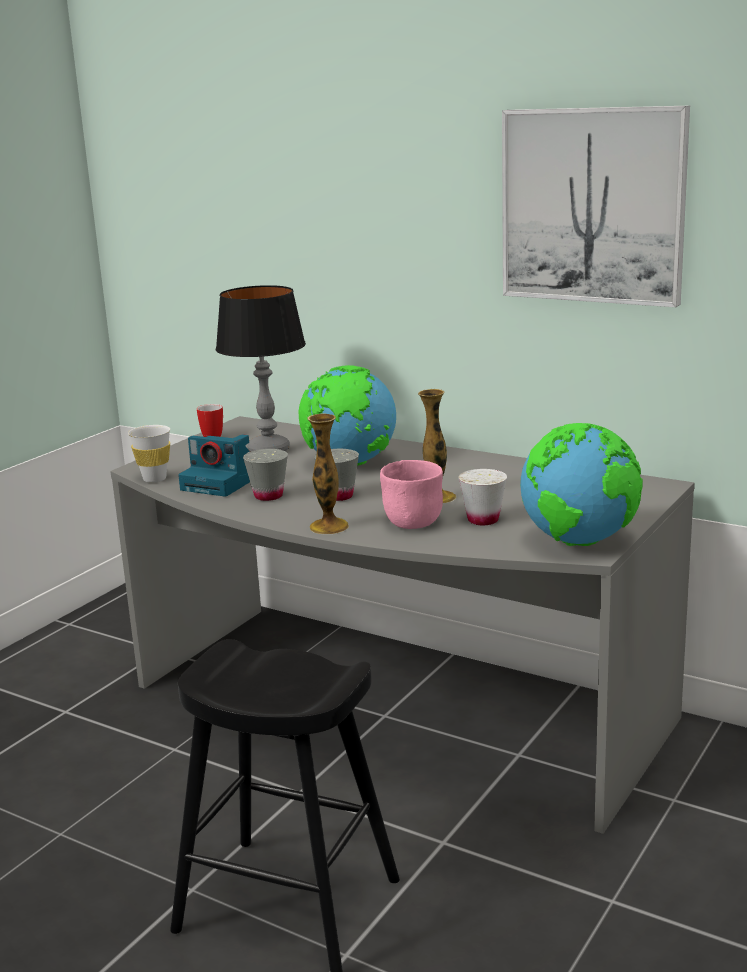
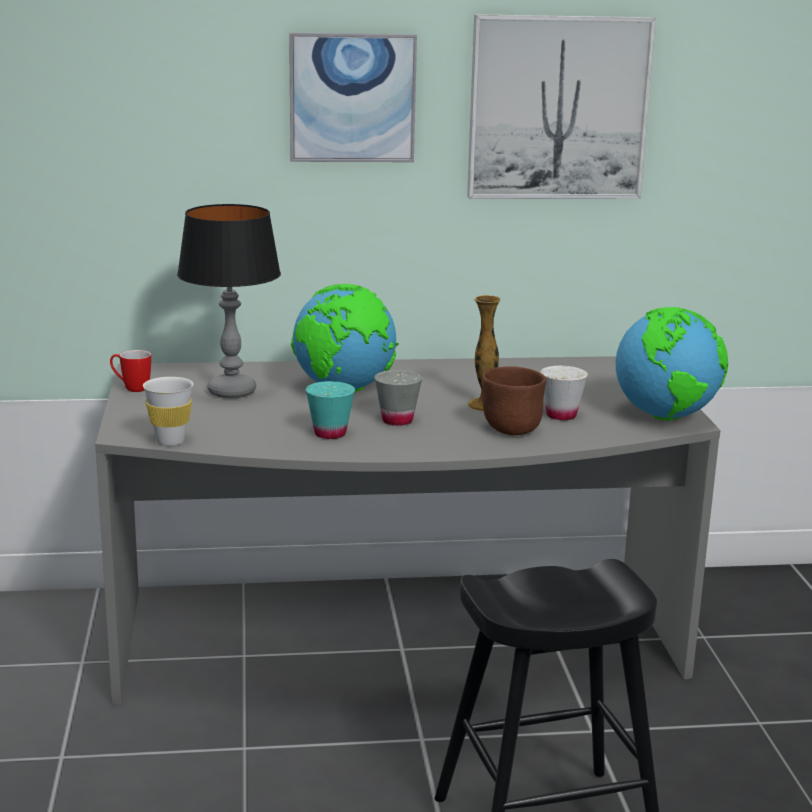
camera: 40 degrees left, 0 degrees up
(221, 483) = (255, 431): camera -> none
(268, 496) = (330, 433): grey cup -> turquoise cup
(329, 526) = (447, 448): vase -> none
(405, 193) = (352, 98): none -> picture
(411, 523) = (510, 430): pink bowl -> brown bowl

